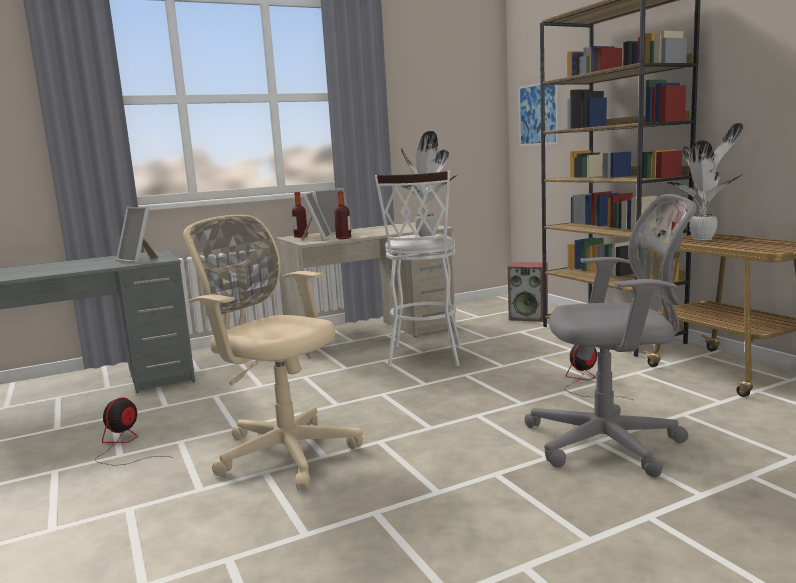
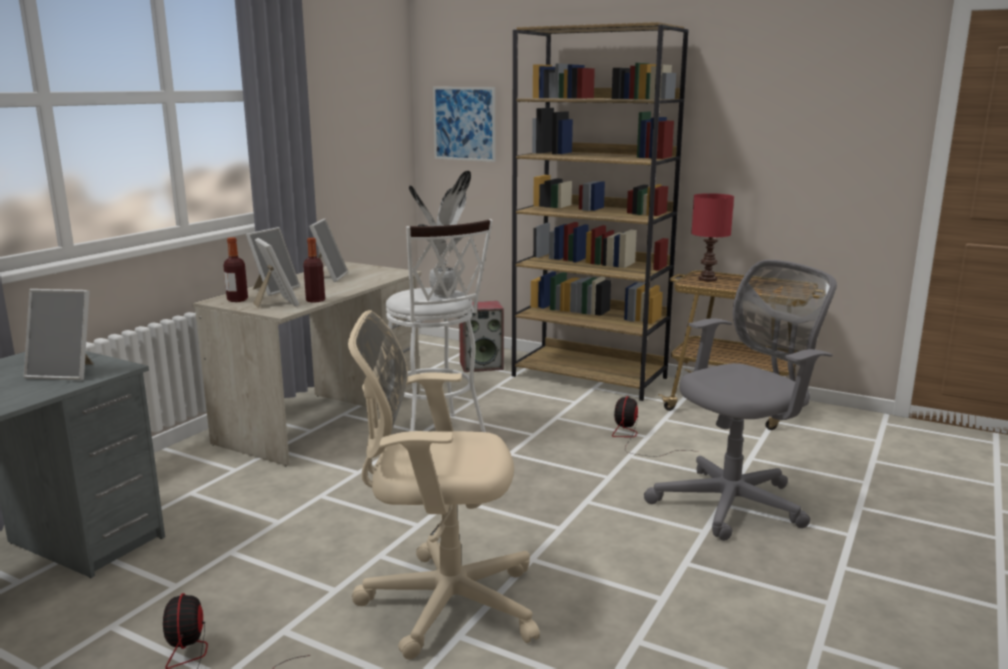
camera: 35 degrees left, 5 degrees up
(383, 228) = (328, 277): none -> picture frame
(704, 239) = (708, 279): potted plant -> red table lamp

